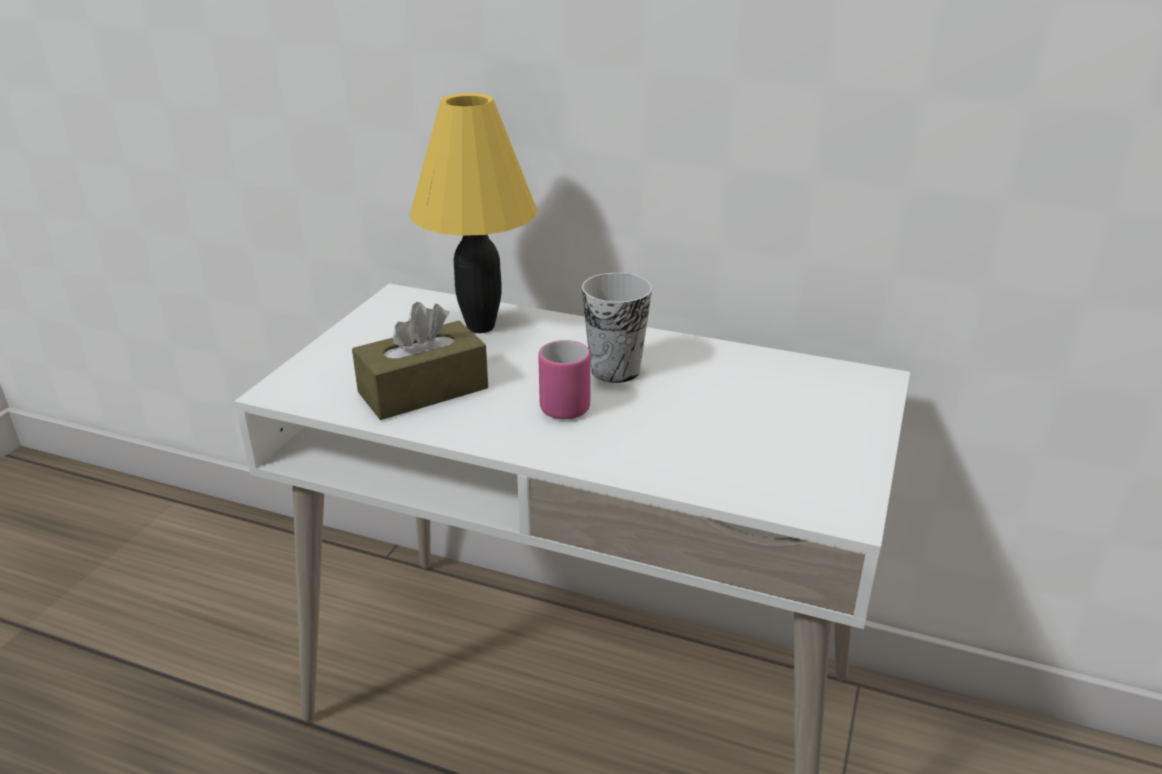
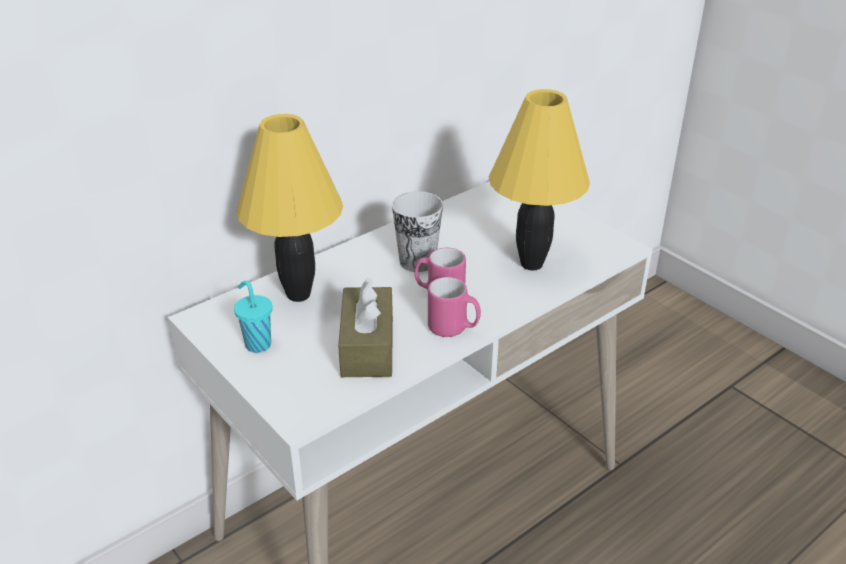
camera: 60 degrees left, 5 degrees up
(380, 333) = (257, 344): none -> turquoise cup
(503, 432) = (453, 329): none -> pink mug
(702, 449) = (532, 264): none -> yellow table lamp

